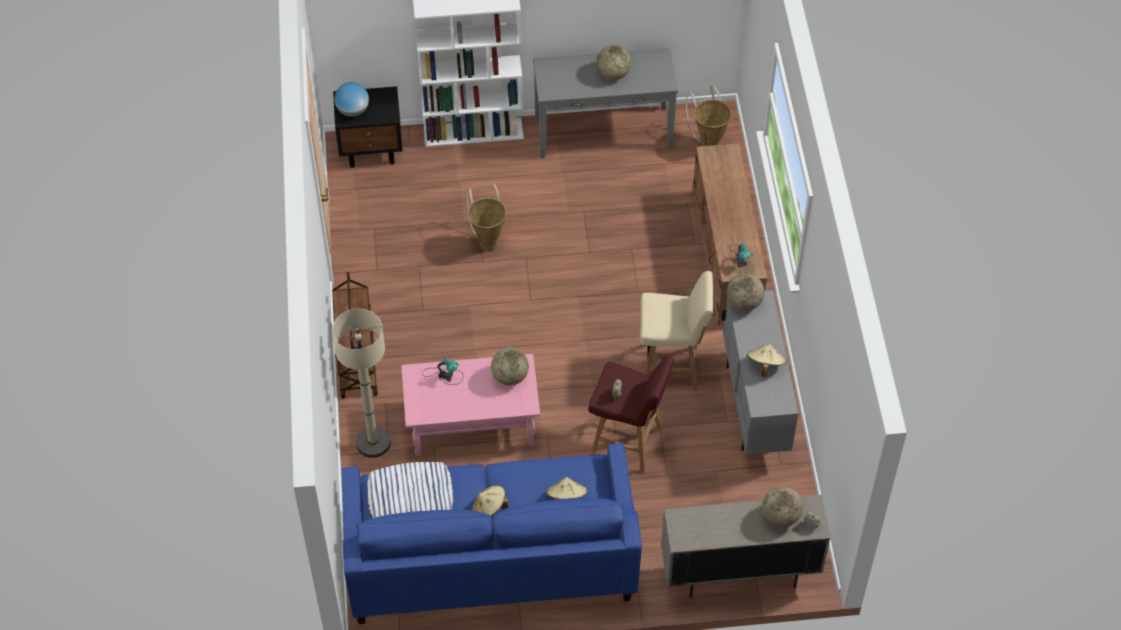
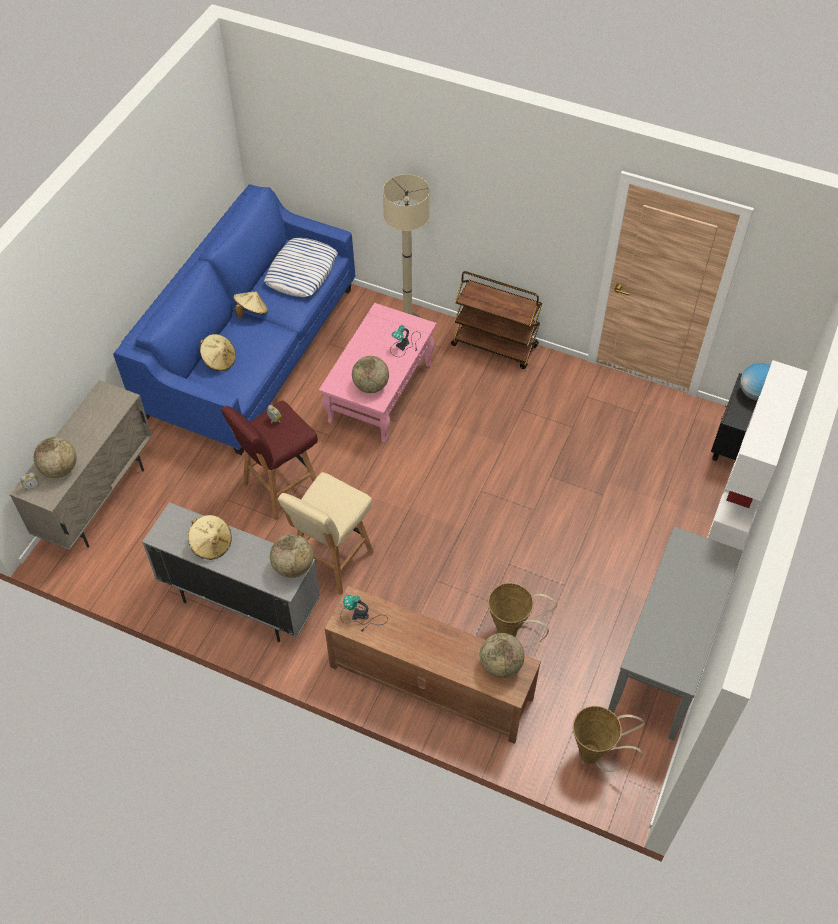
camera: 120 degrees right, 0 degrees up
(488, 241) = (572, 489): basket -> basket (512, 633)
(613, 74) = (679, 614): globe -> globe (500, 665)

